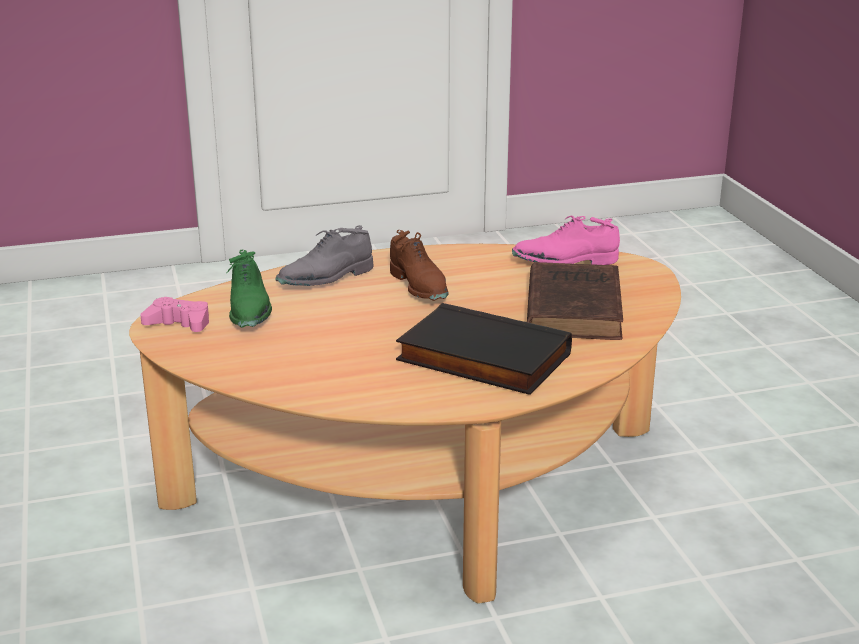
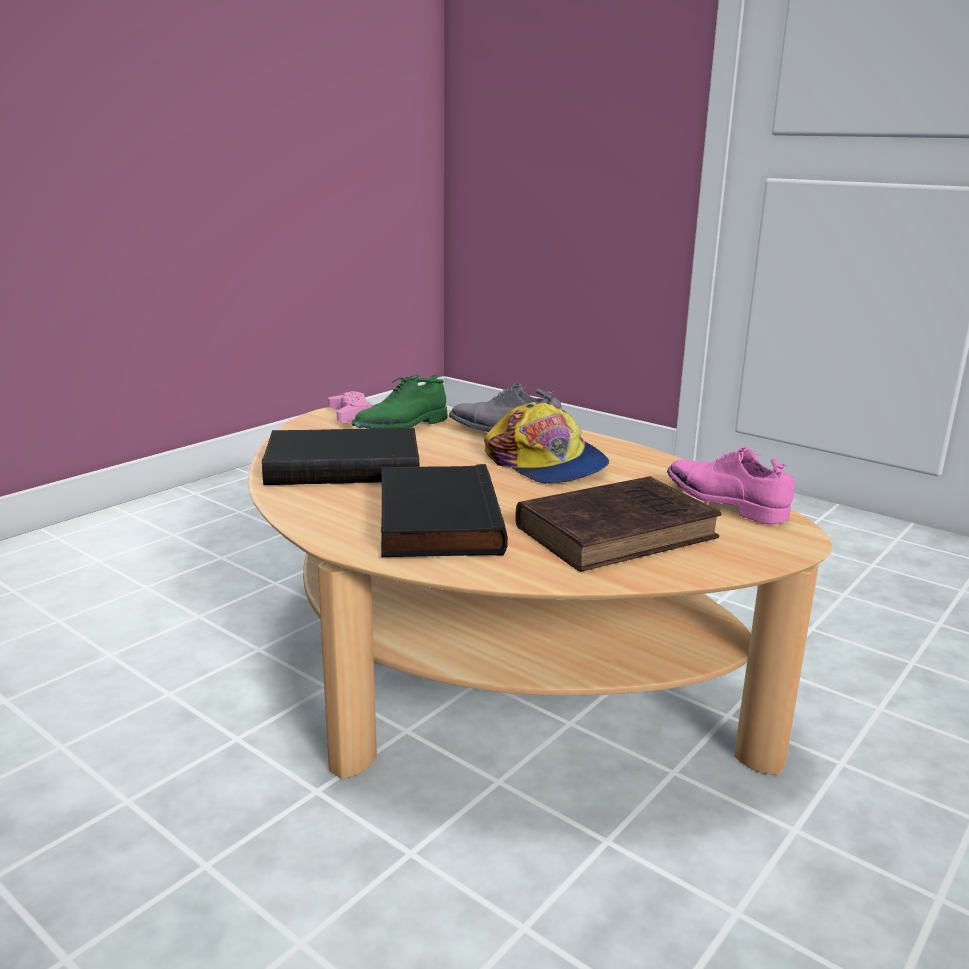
camera: 55 degrees right, 5 degrees down
(314, 360) = (344, 465): none -> black book
(419, 287) = (546, 463): brown shoe -> cap

